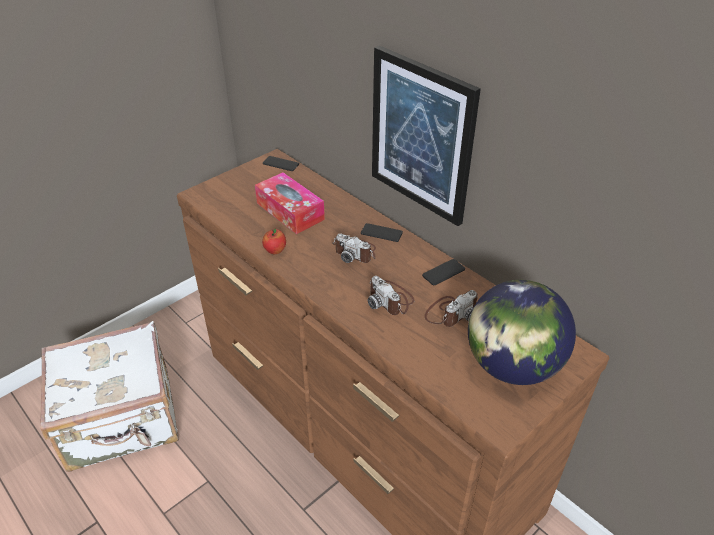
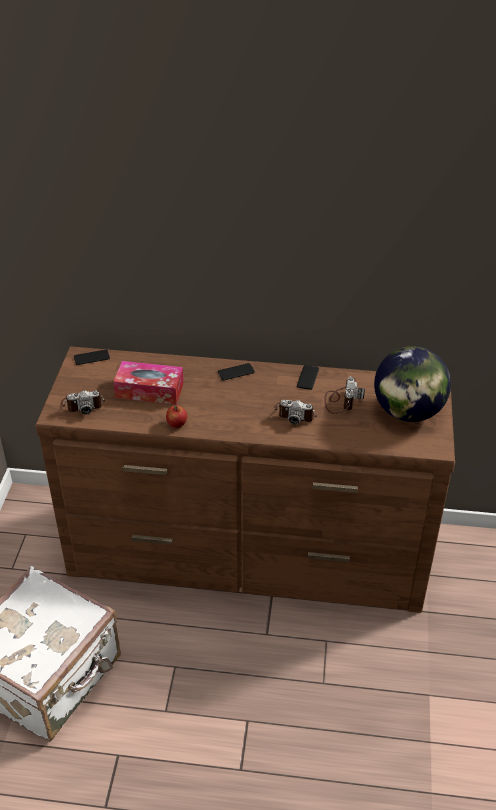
camera: 40 degrees left, 0 degrees up
(355, 252) = (234, 394): camera -> camera (83, 404)
(421, 136) = (252, 281): picture -> none

